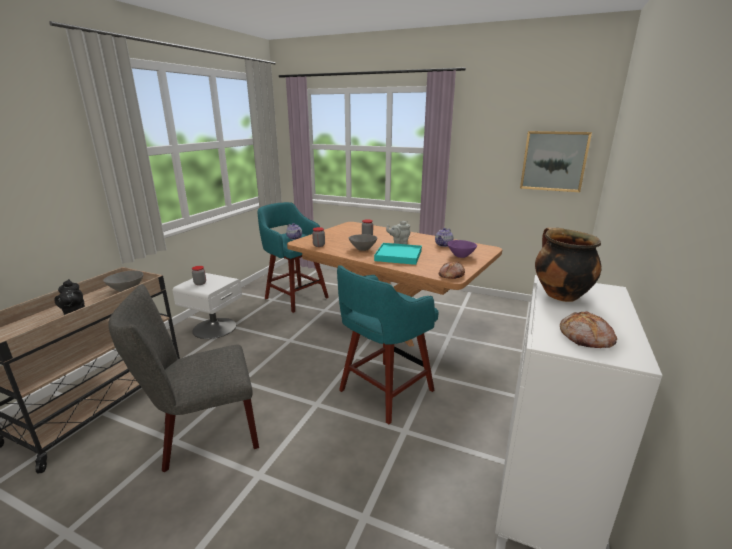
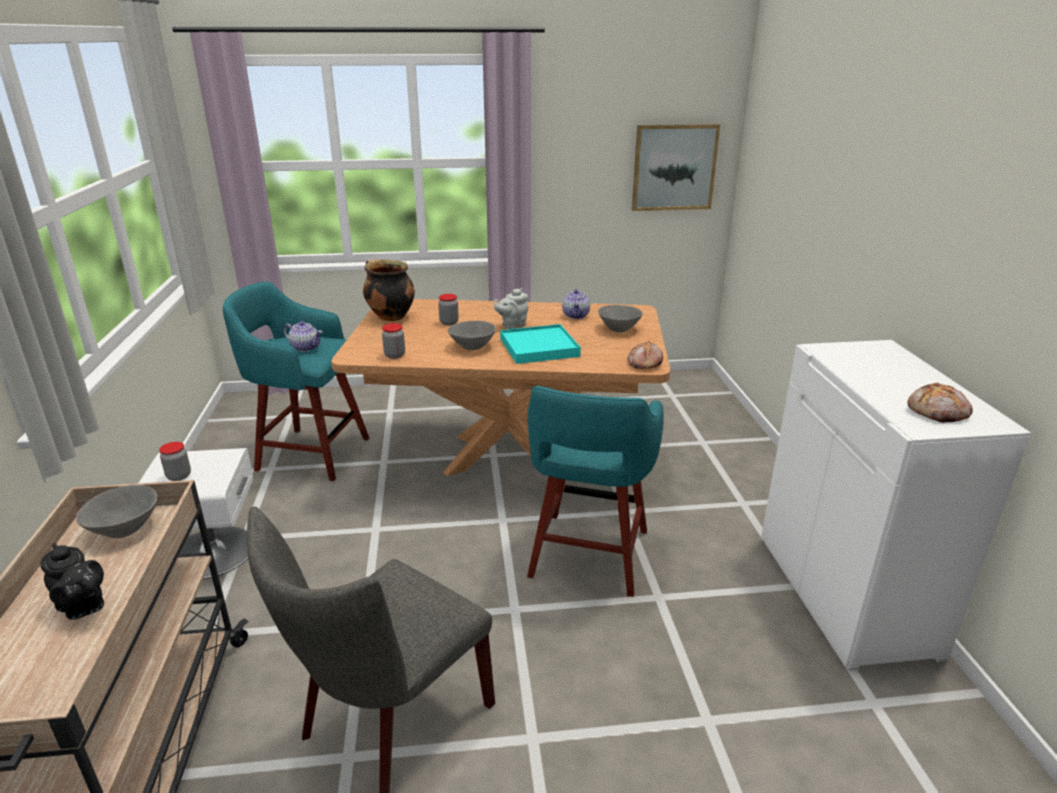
camera: 30 degrees left, 5 degrees up
(460, 255) = (618, 329): purple bowl -> grey bowl
(559, 295) = (853, 366): cooking pot -> cooking pot (390, 317)

